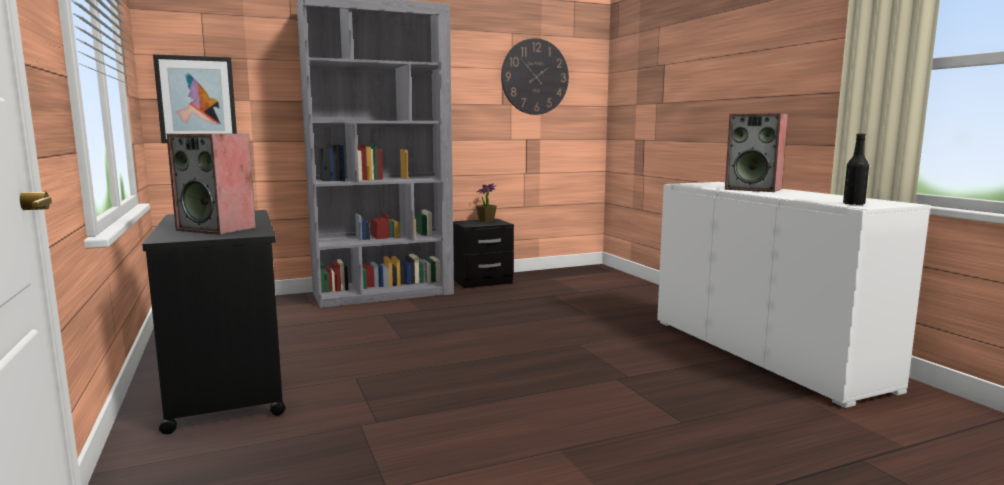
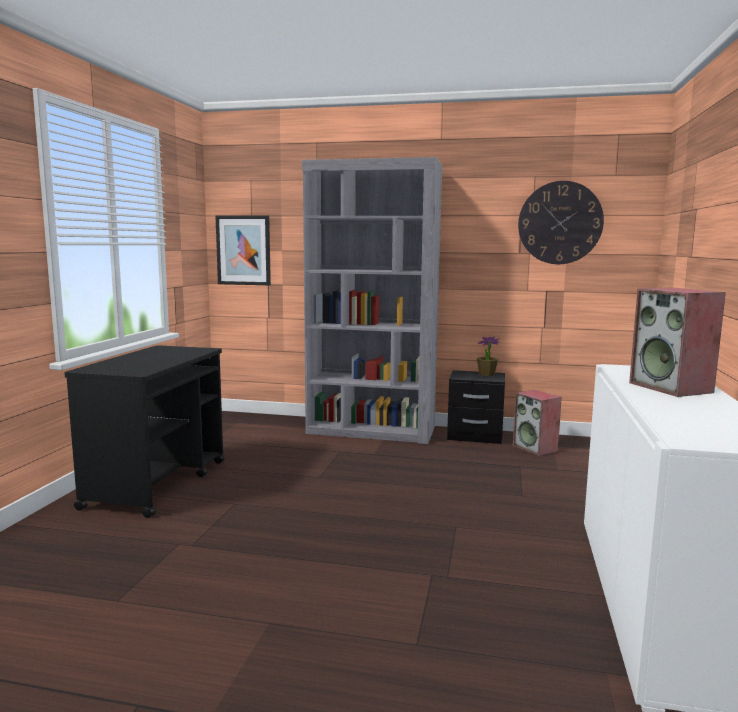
camera: 35 degrees right, 0 degrees up
(218, 229) = (136, 364): speaker -> speaker (535, 448)
(853, 204) = (692, 436): black bottle -> none

